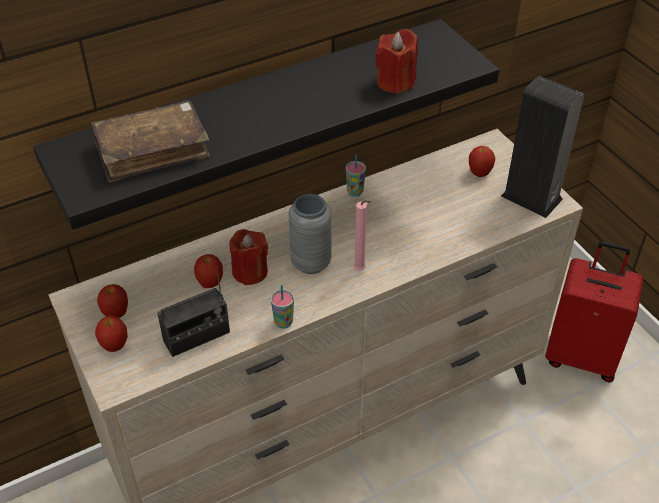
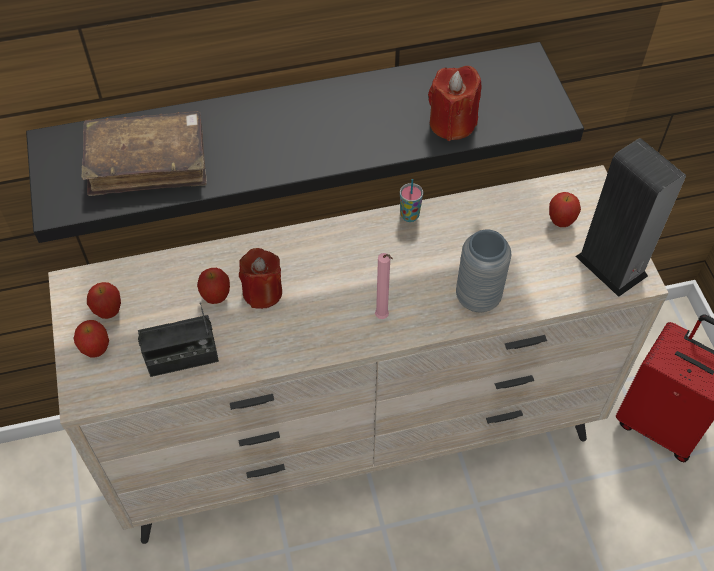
camera: 15 degrees right, 10 degrees up
(283, 322) = (278, 363): cup -> none
(311, 263) = (331, 296): grey vase -> grey vase (477, 297)

